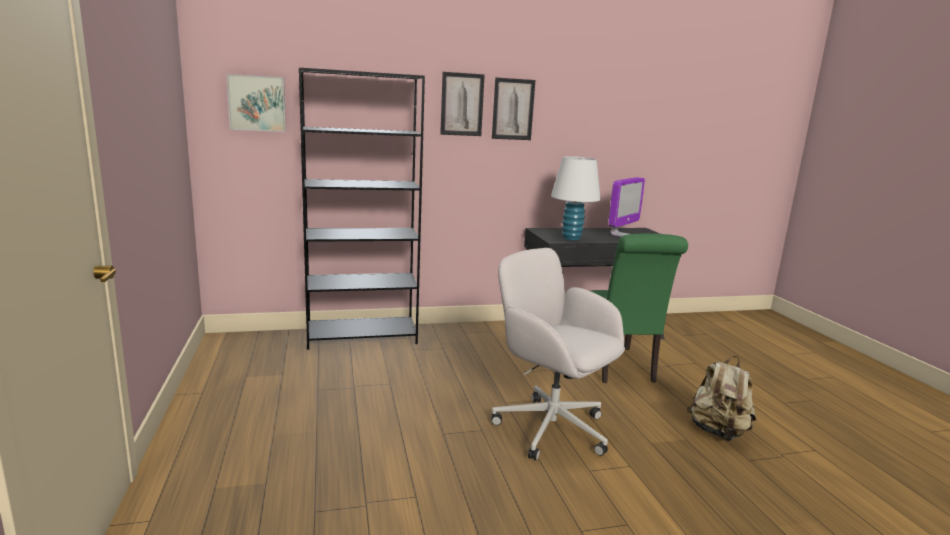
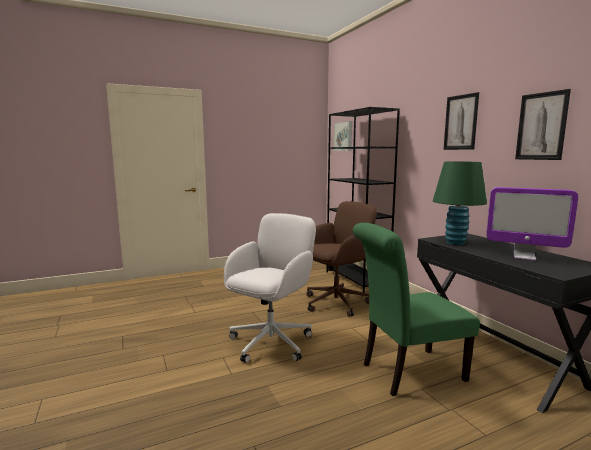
camera: 80 degrees right, 5 degrees down
(442, 366) = (336, 303): none -> brown office chair
(462, 104) = (426, 123): picture -> picture (541, 126)
(571, 238) = (455, 243): white table lamp -> green table lamp
(718, 432) = (303, 430): beige backpack -> none

